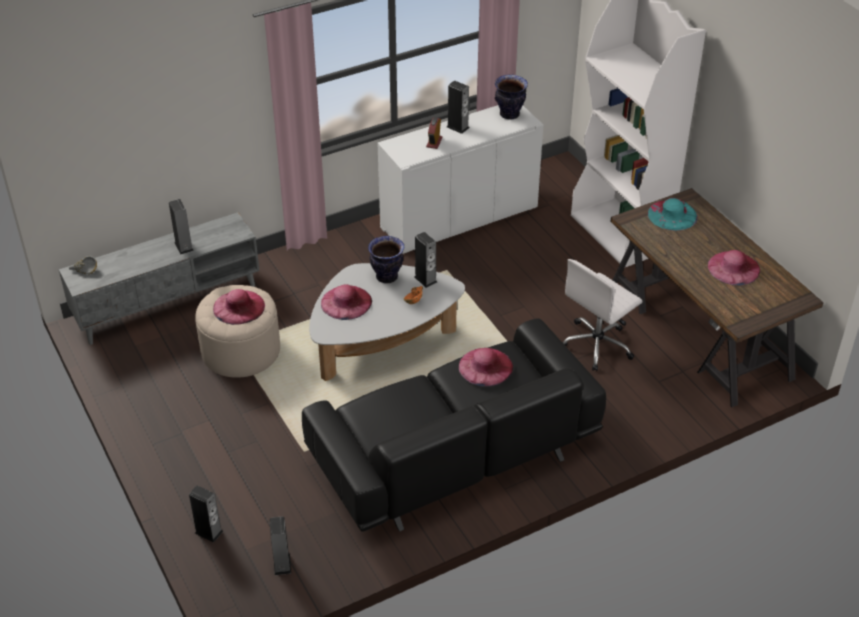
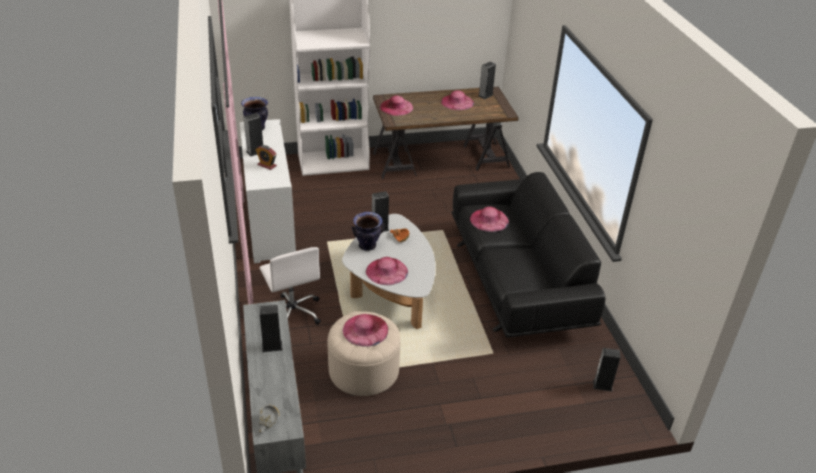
camera: 75 degrees left, 5 degrees down
(208, 532) = (564, 423): speaker -> speaker (485, 95)
(597, 345) = (437, 198): white office chair -> white office chair (292, 313)
(672, 215) = (396, 107): turquoise hat -> pink hat

